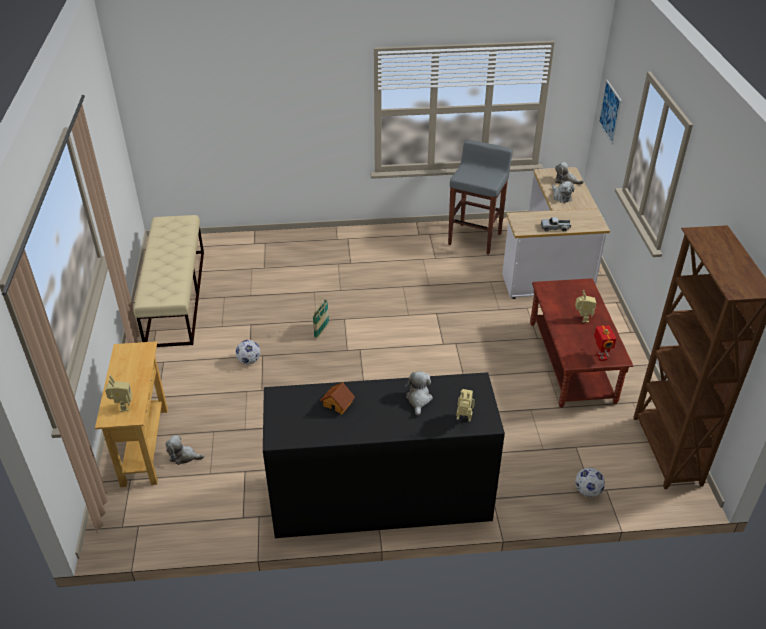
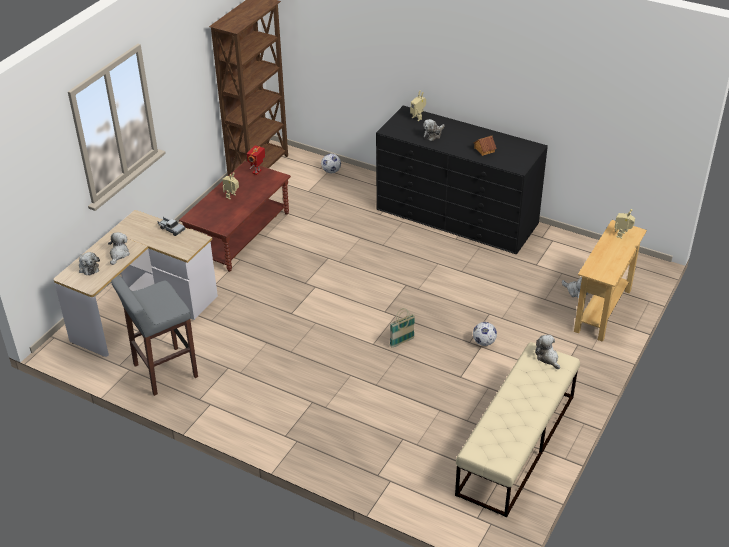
camera: 145 degrees left, 0 degrees up
(162, 296) = (547, 357): none -> plush toy
(610, 112) = (32, 200): picture -> none

